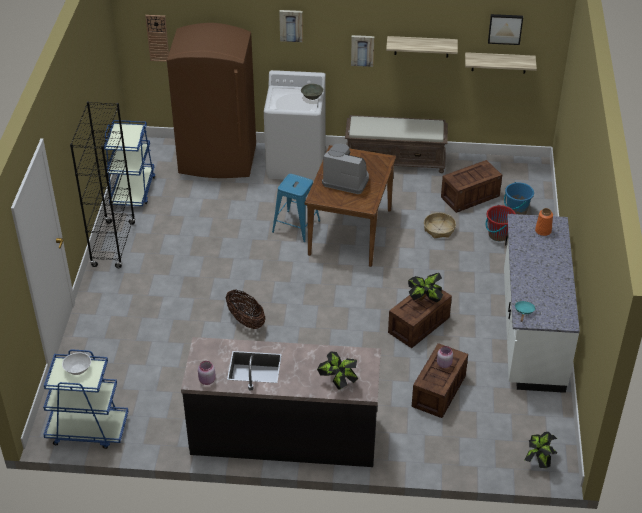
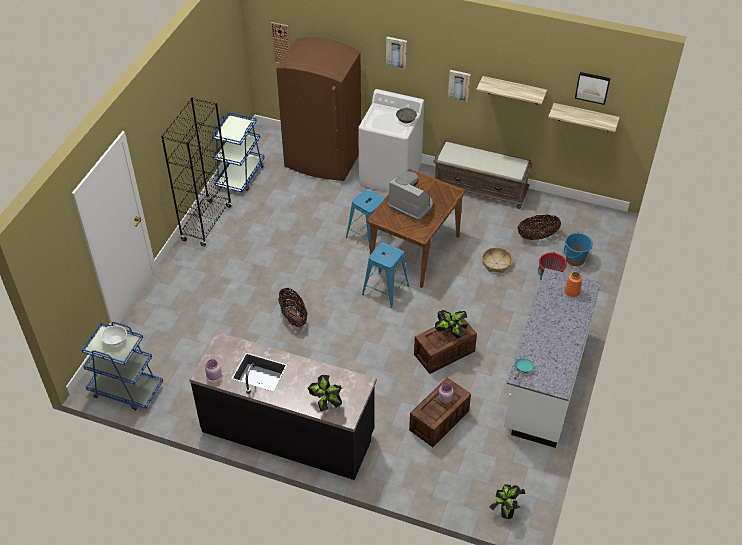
camera: 15 degrees right, 5 degrees up
(334, 276) = (385, 290): none -> blue stool
(470, 196) = (537, 236): crate -> basket

